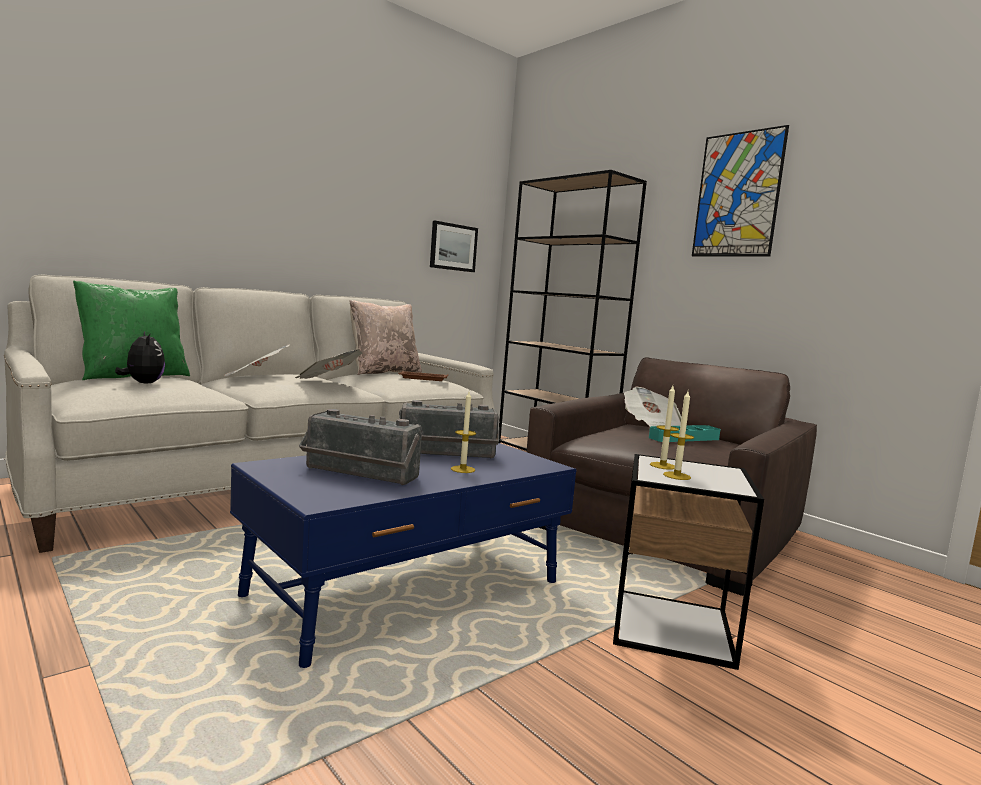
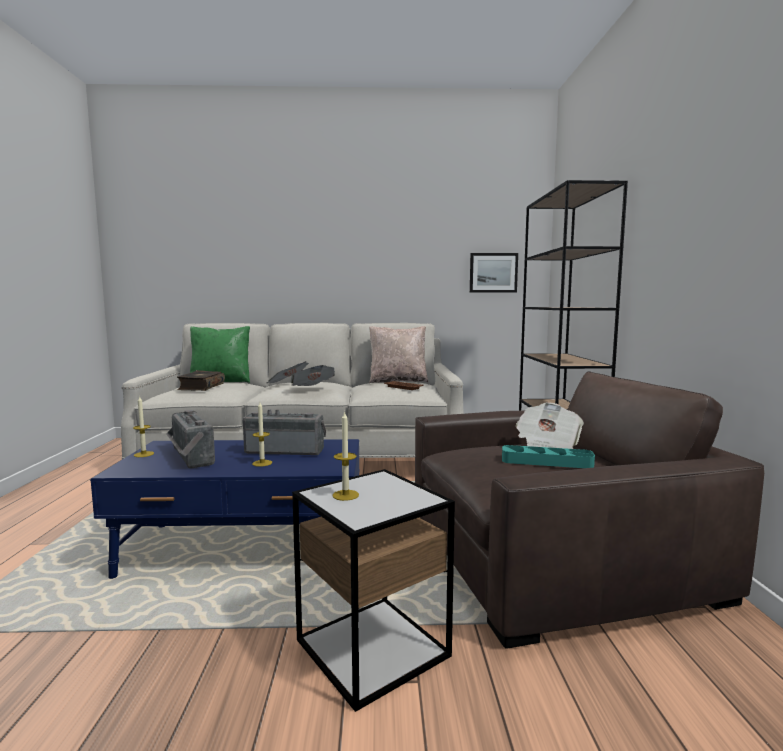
camera: 40 degrees right, 0 degrees up
(143, 383) = (201, 387): plush toy -> book
(446, 454) = (286, 450): radio -> radio turned 150 degrees clockwise
(662, 466) = (367, 484): candle -> candle (143, 454)
(737, 195) = (696, 176): picture -> none

